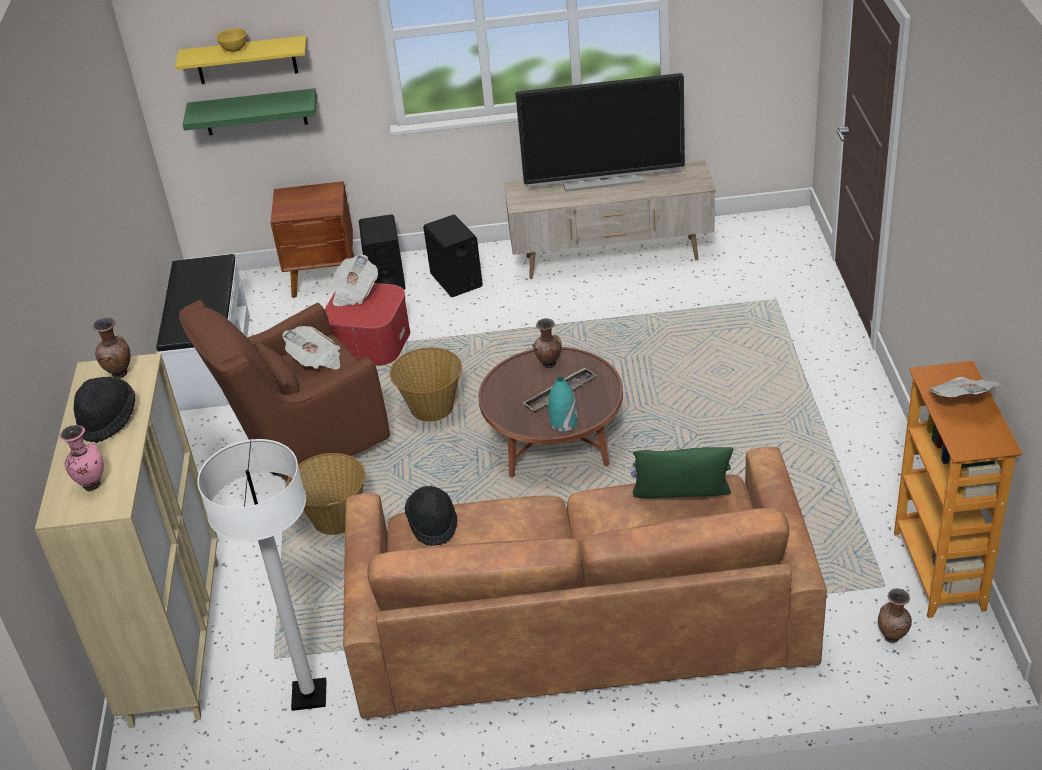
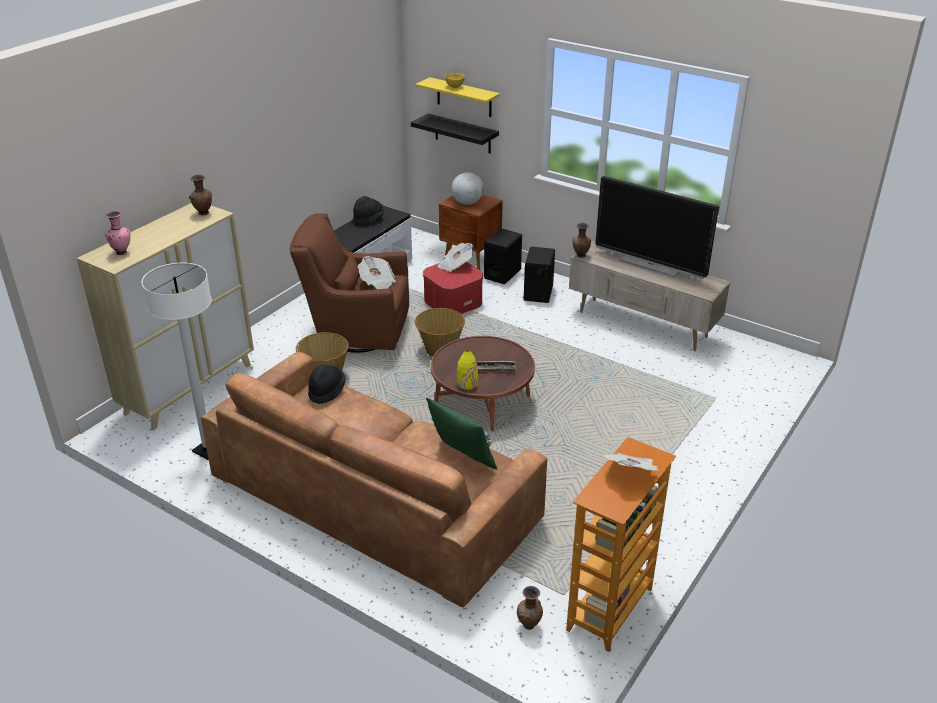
camera: 35 degrees right, 5 degrees down
(108, 420) = (169, 230): black hat -> black hat (368, 219)
(255, 112) = (462, 134): green shelf -> black shelf
(305, 204) = (467, 203): none -> globe
(549, 365) = (500, 351): brown vase -> brown vase (580, 256)
(563, 422) = (467, 383): turquoise vase -> yellow vase

